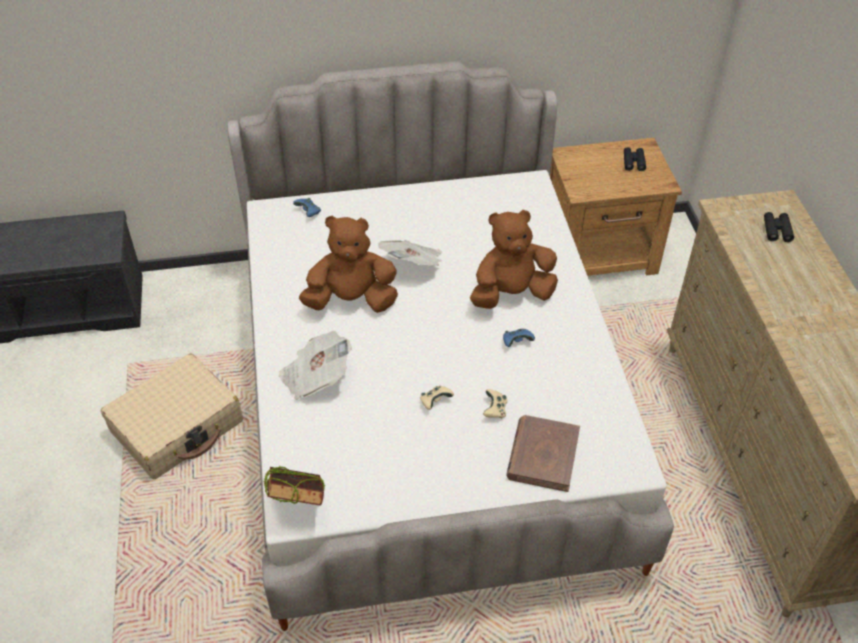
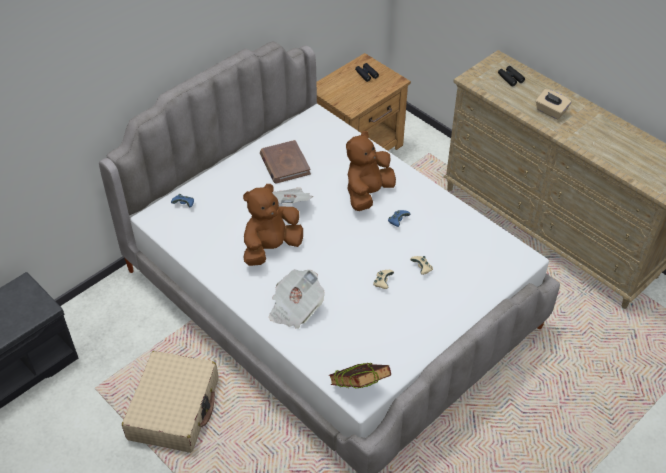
camera: 35 degrees left, 0 degrees up
(543, 455) = (471, 280): brown book -> brown book (284, 164)
(794, 294) = (550, 111): none -> beige tissue box

